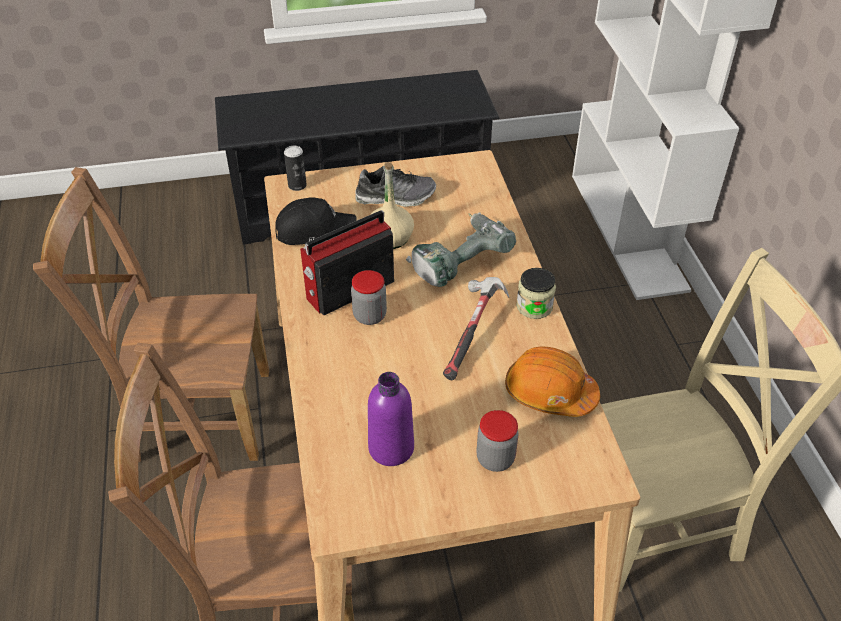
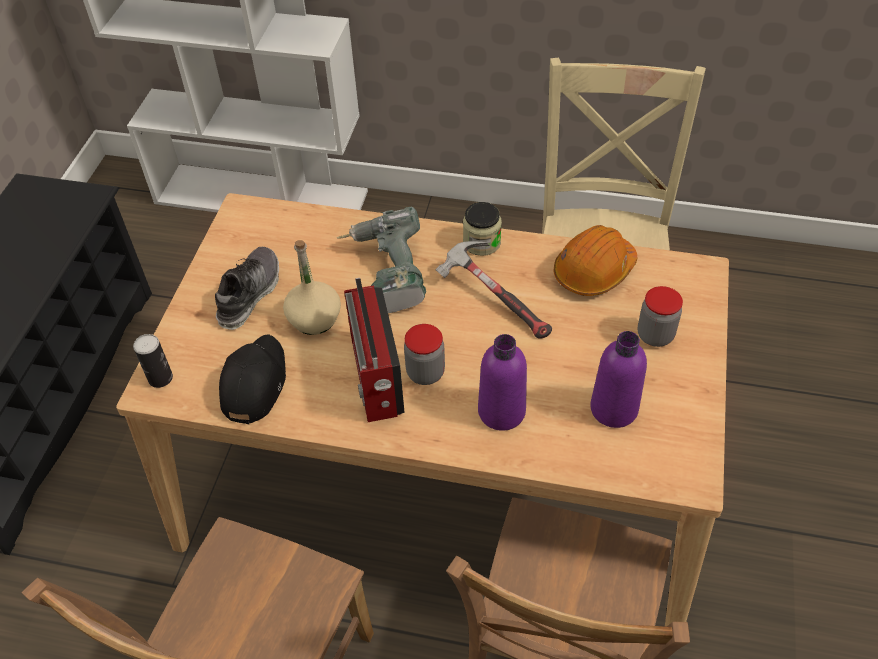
camera: 65 degrees left, 5 degrees up
(352, 373) = (501, 411): none -> purple bottle

